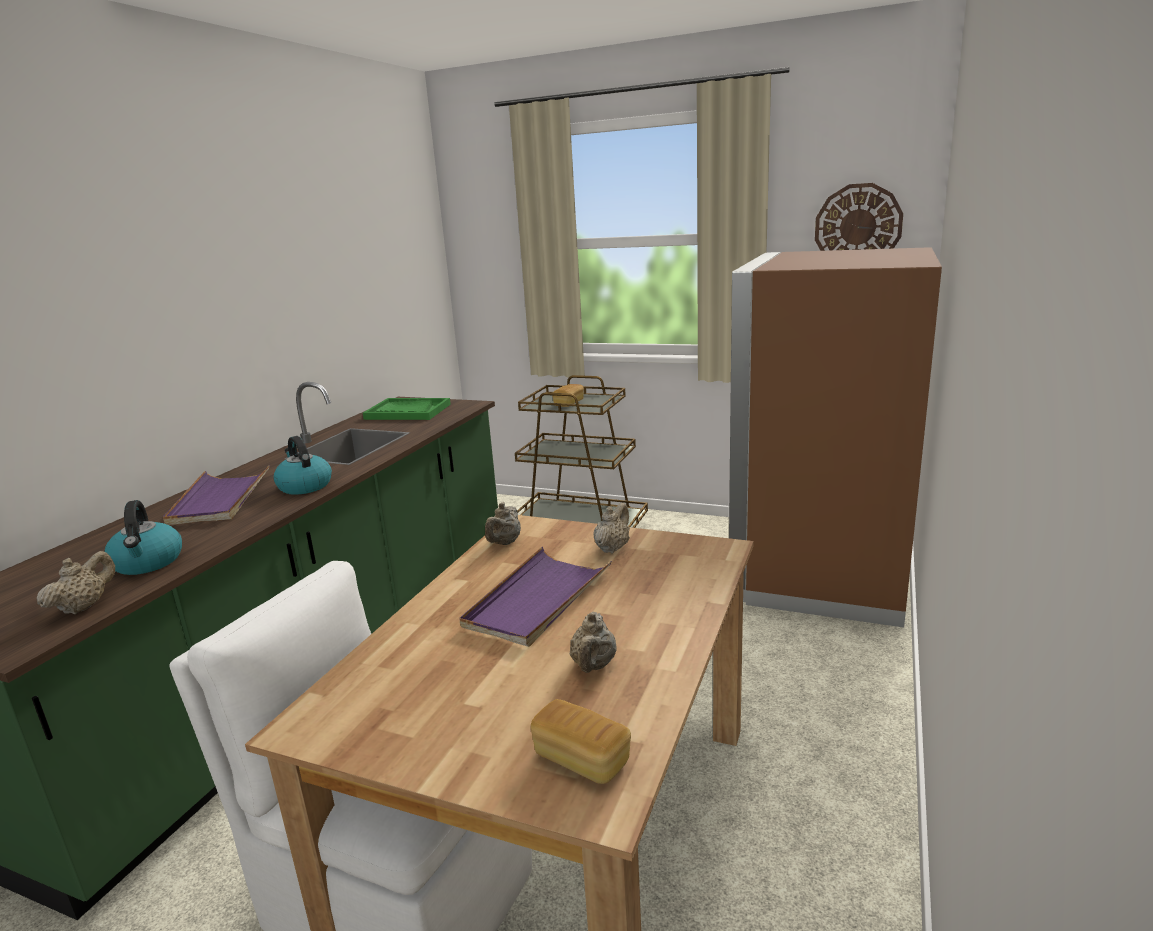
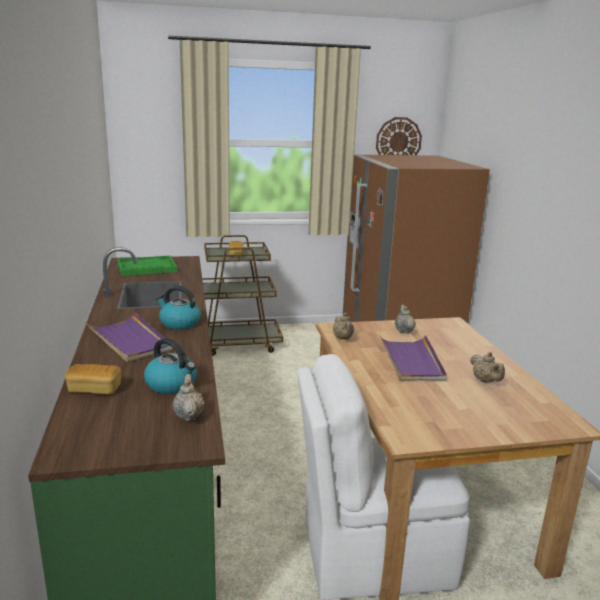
camera: 35 degrees left, 0 degrees up
(581, 759) = (540, 414): bread -> bread (94, 389)

